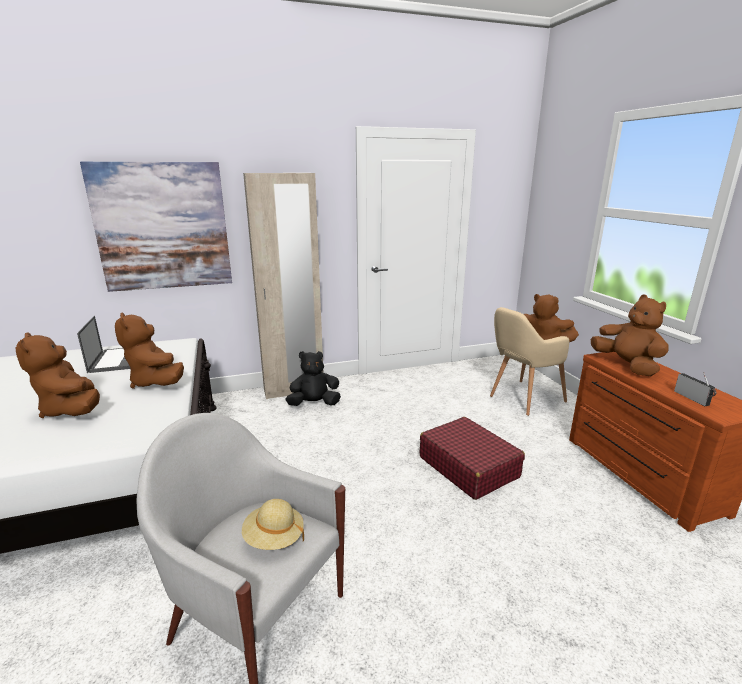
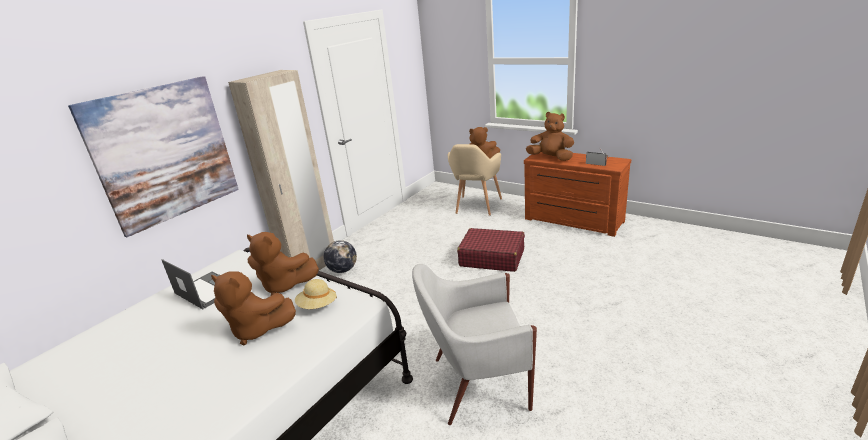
camera: 35 degrees left, 5 degrees up
(274, 538) = (487, 321): beige hat -> beige hat (317, 306)
(314, 404) = (343, 270): black plush toy -> globe

